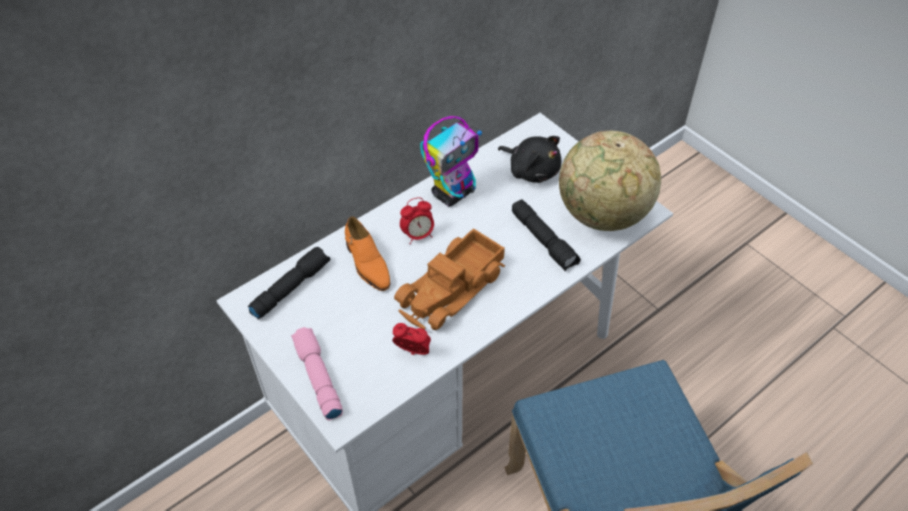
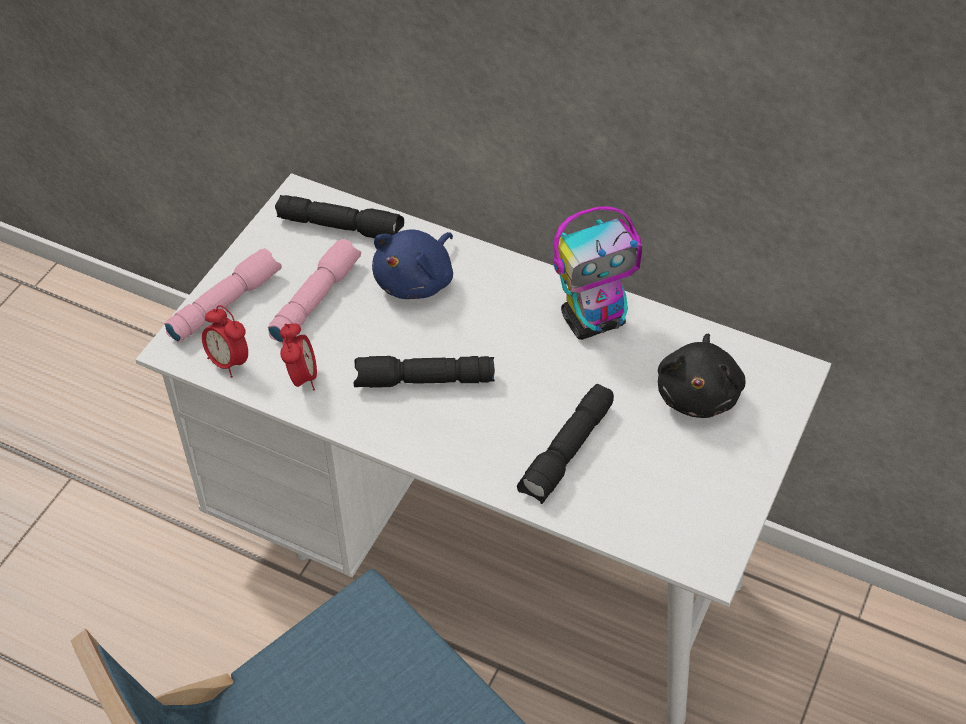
camera: 65 degrees right, 0 degrees up
(347, 323) = (315, 298): none -> pink flashlight
(367, 264) = (417, 280): orange shoe -> blue plush toy
(418, 235) = (493, 312): alarm clock -> alarm clock (229, 362)
(453, 193) = (593, 320): toy robot -> toy robot turned 45 degrees counterclockwise
(453, 289) = (423, 381): toy truck -> black flashlight
(602, 215) = (664, 508): globe -> none

